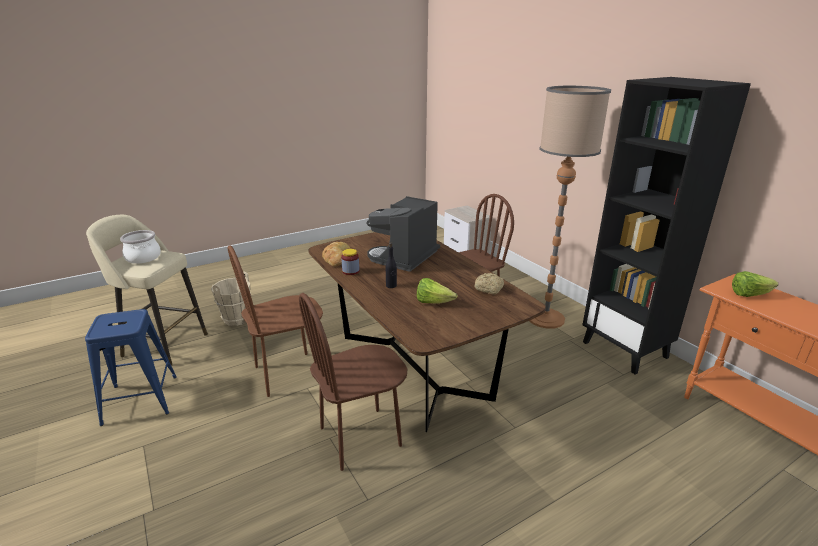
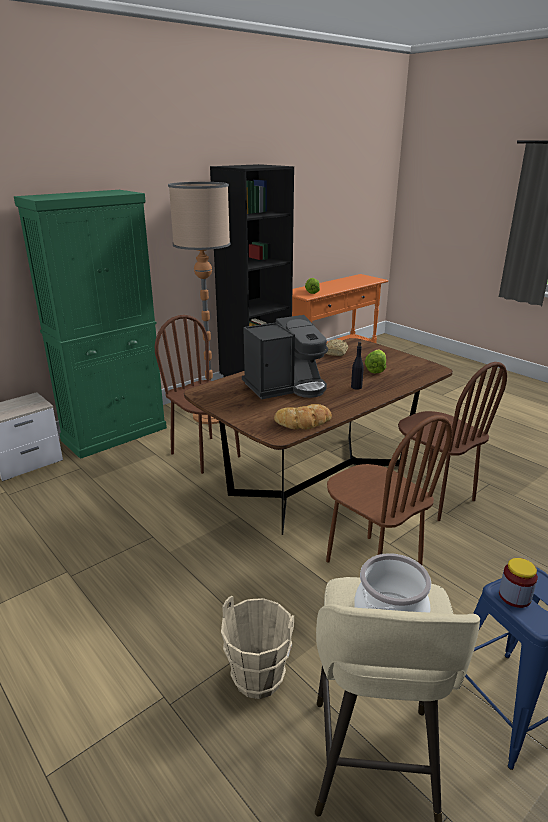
camera: 100 degrees left, 0 degrees up
(350, 271) = (336, 409): jar -> jar (514, 596)
(404, 257) = (286, 387): coffee machine -> coffee machine turned 45 degrees counterclockwise
(506, 277) = (115, 434): none -> green cabinet

